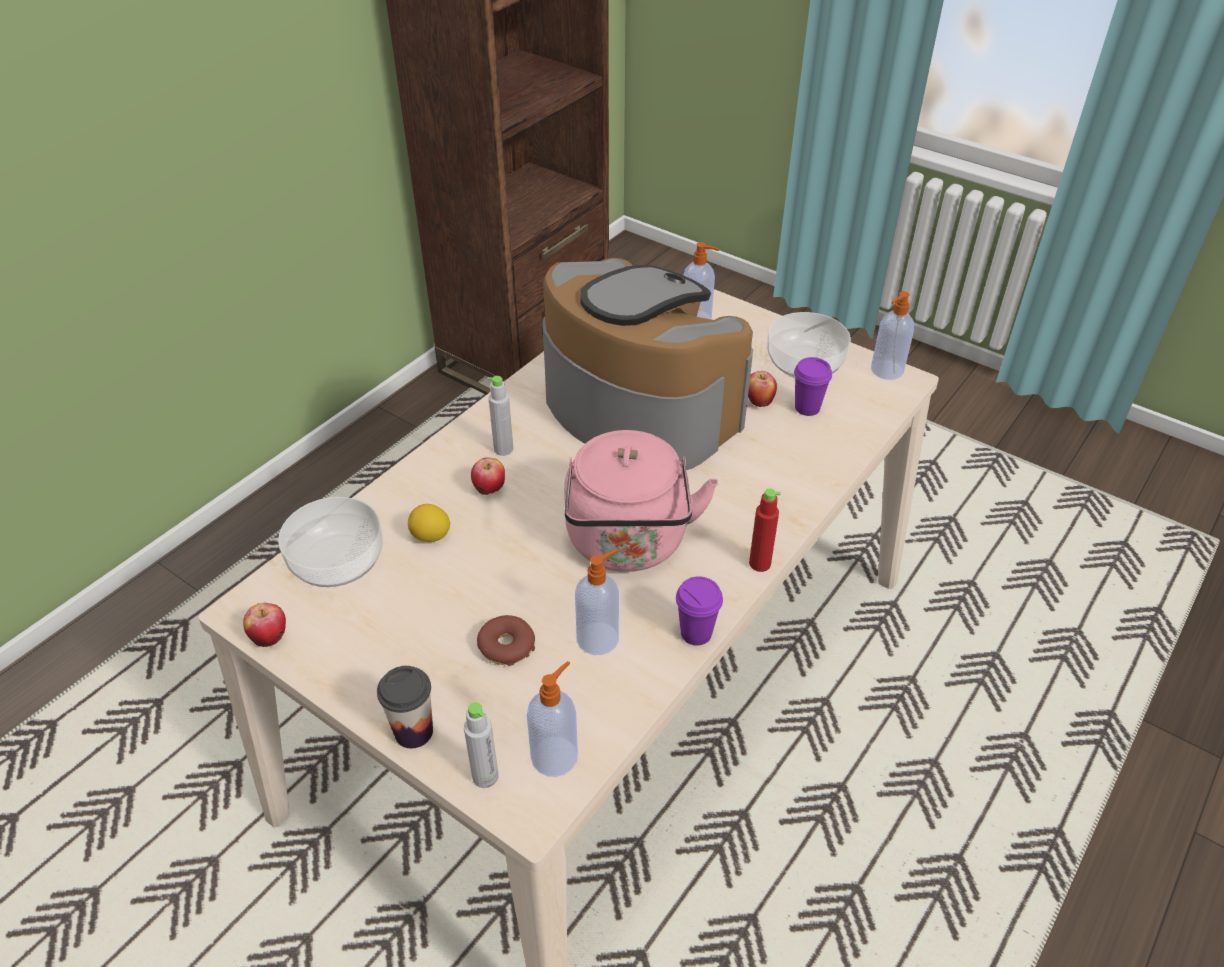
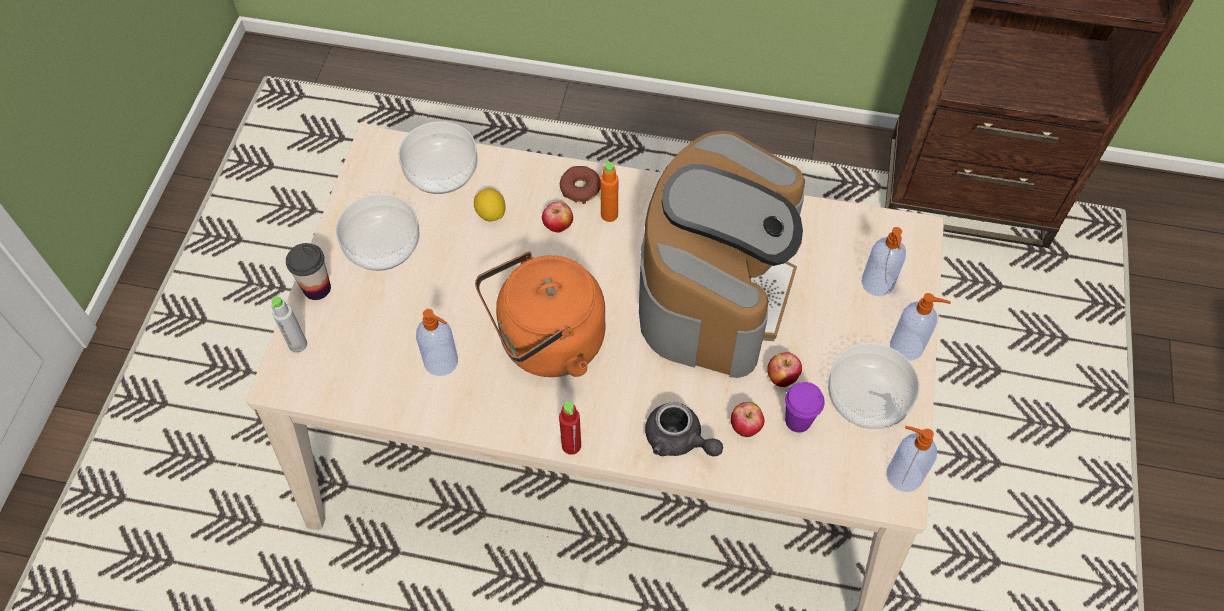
camera: 65 degrees right, 15 degrees up
(270, 638) = (359, 172): apple -> apple (745, 427)
(398, 646) = (382, 245): none -> bowl
(503, 449) = (609, 215): grey bottle -> orange bottle
(506, 646) = (409, 308): donut -> donut (580, 188)
(555, 755) = (329, 378): soap dispenser -> soap dispenser (907, 346)
(628, 544) = (546, 344): pink kettle -> orange kettle
(696, 633) = (475, 425): purple cup -> none
(791, 486) = (679, 440): none -> grey teapot

